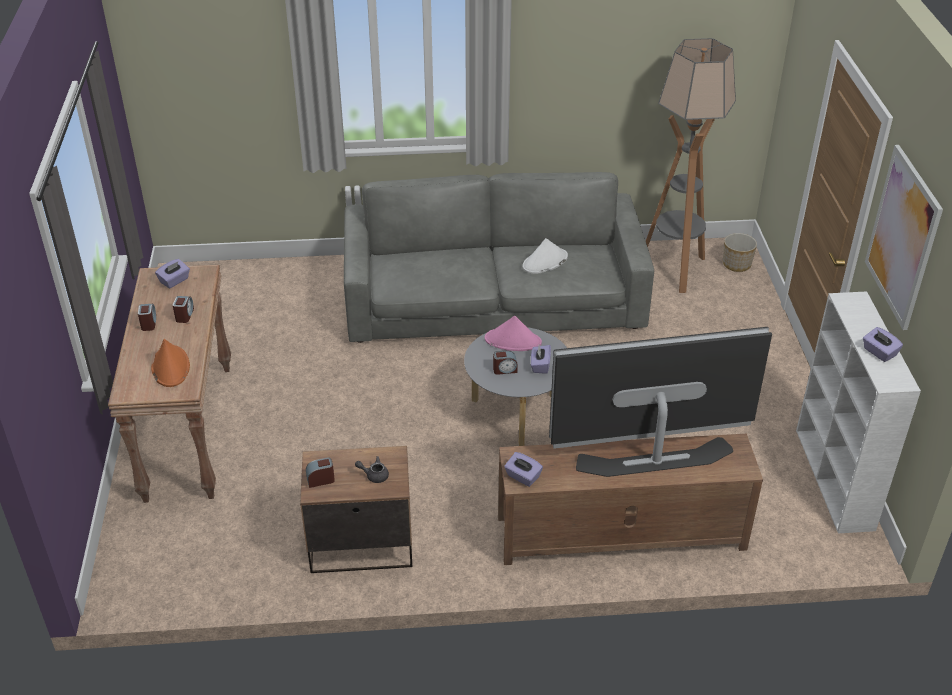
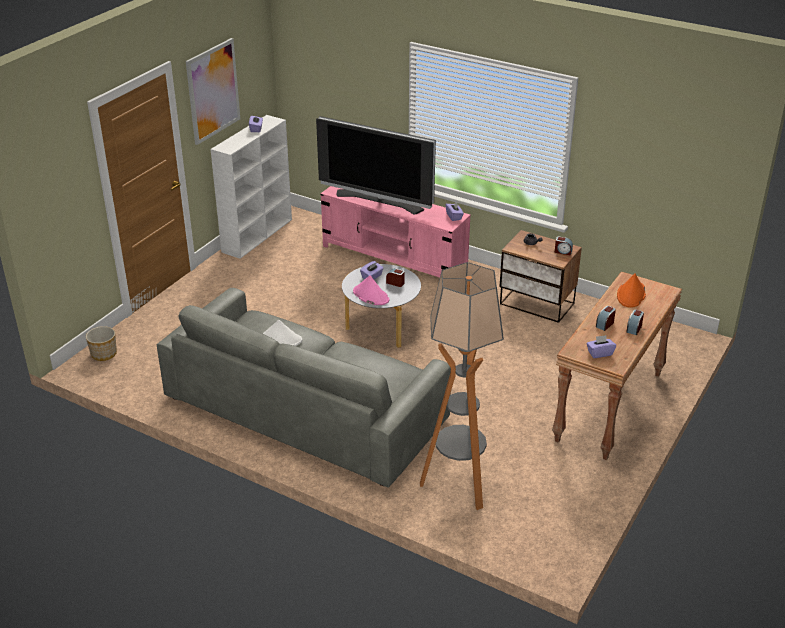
camera: 145 degrees left, 5 degrees down
(620, 534) = (394, 257): brown tv stand -> pink tv stand
(675, 270) = (150, 369): floor lamp -> floor lamp (459, 484)

